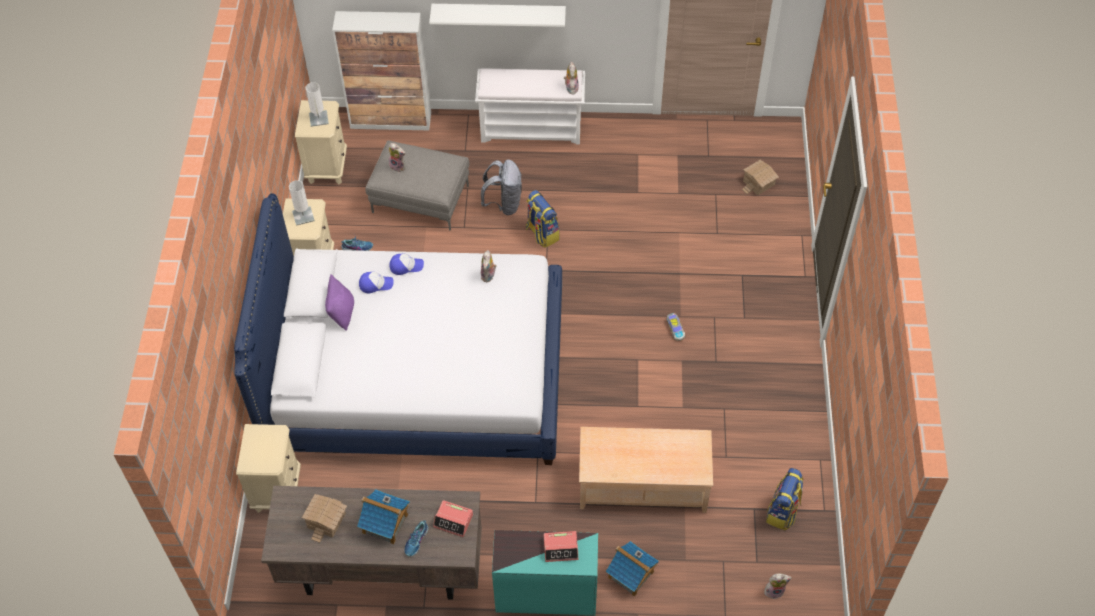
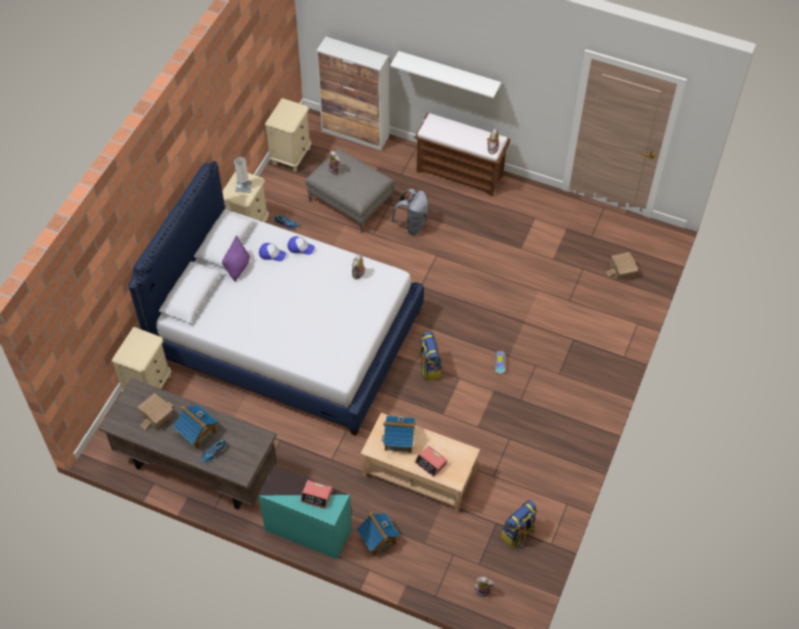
camera: 20 degrees right, 0 degrees up
(318, 118) = (288, 116): white table lamp -> none
(453, 521) = (247, 448): alarm clock -> alarm clock (431, 463)
(532, 129) = (460, 173): white bench -> brown bench
(541, 233) = (430, 257): backpack -> backpack (429, 367)
(616, 451) = (399, 439): none -> toy house

